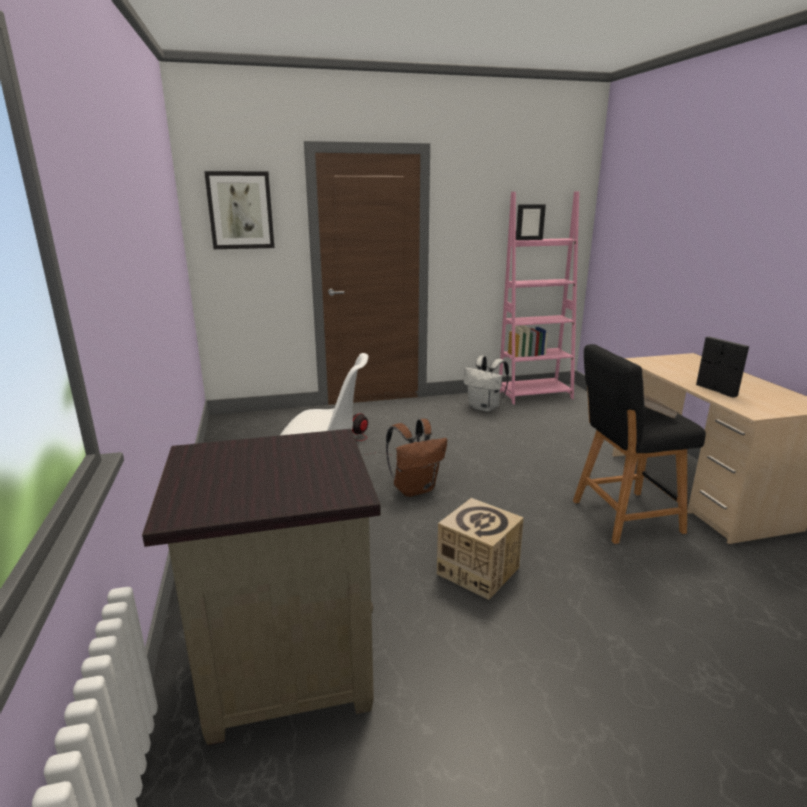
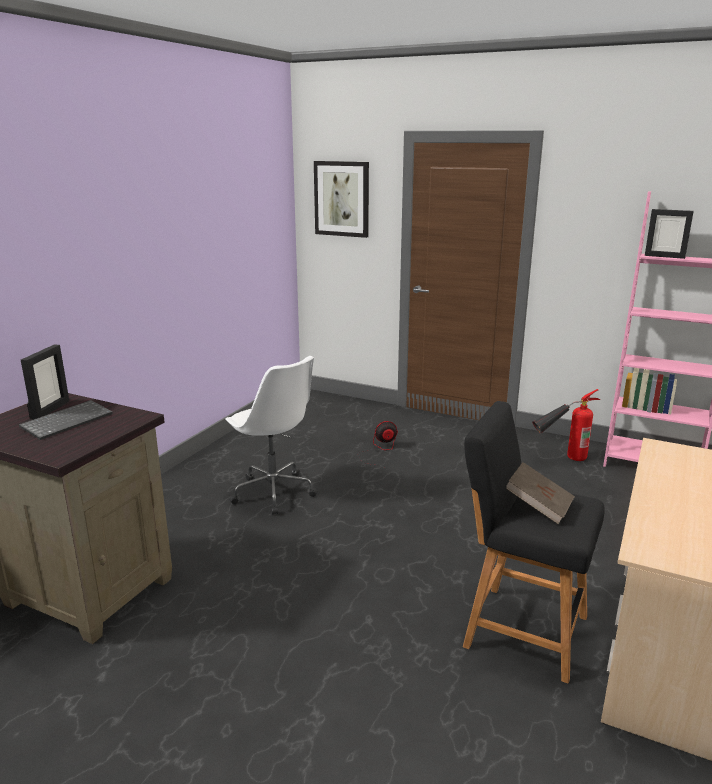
camera: 40 degrees right, 0 degrees up
(268, 465) = (67, 421): none -> keyboard
(415, 489) = (361, 509): brown backpack -> none
(478, 571) = (301, 599): cardboard box -> none
(485, 408) = (561, 459): white backpack -> fire extinguisher
(715, 390) = (666, 511): picture frame -> picture frame (50, 410)

